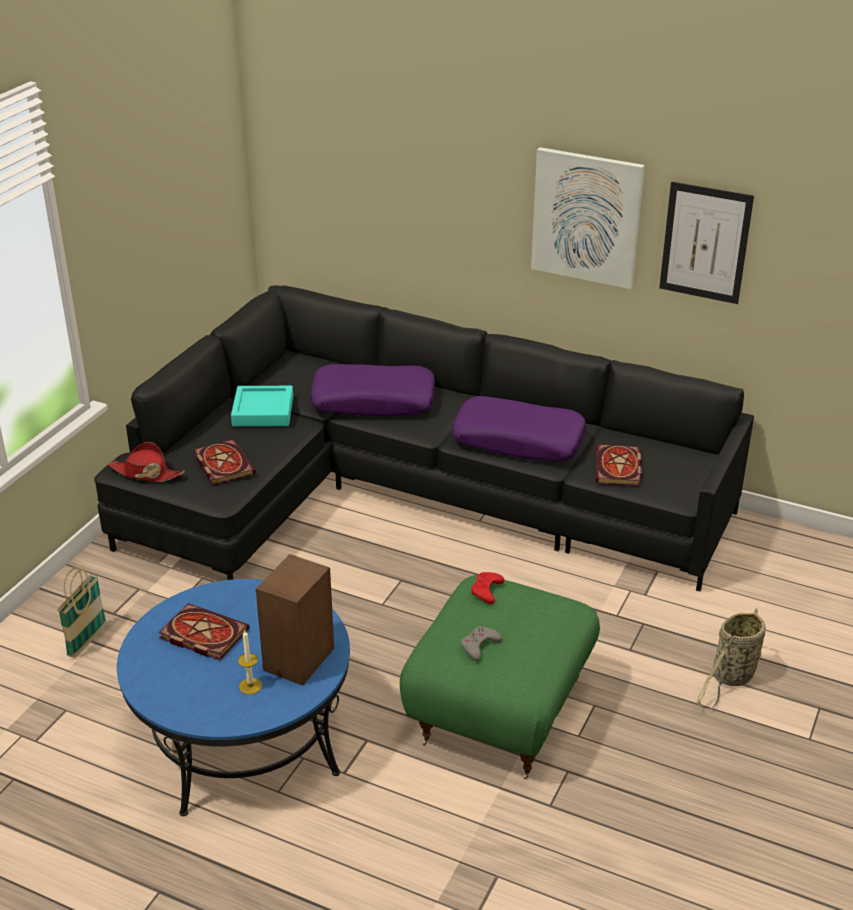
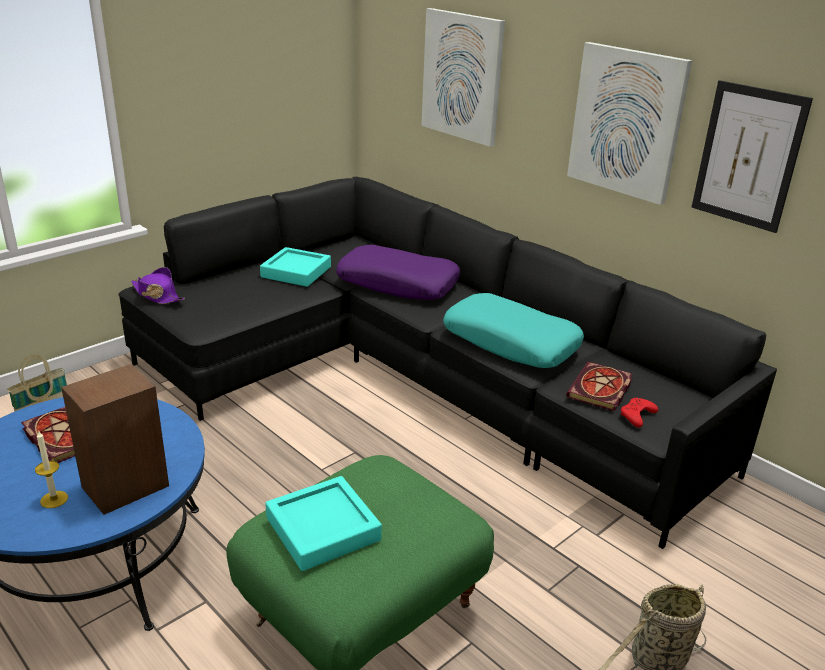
camera: 20 degrees right, 5 degrees down
(146, 473) = (157, 295): red hat -> purple hat
(222, 464) = (225, 302): book -> none
(396, 176) = (462, 76): none -> picture
(479, 646) = (323, 529): grey game controller -> turquoise tray
(486, 590) = (376, 472): red game controller -> red game controller (637, 415)
(518, 440) = (511, 342): purple pillow -> turquoise pillow

